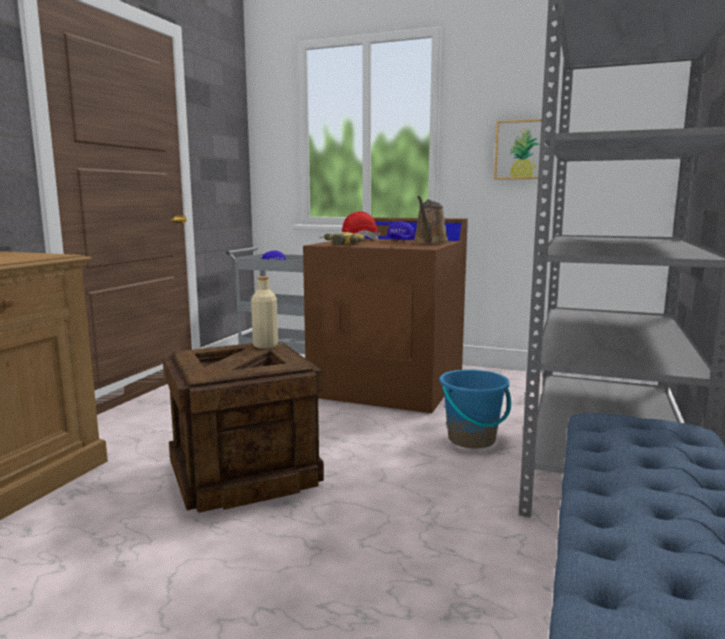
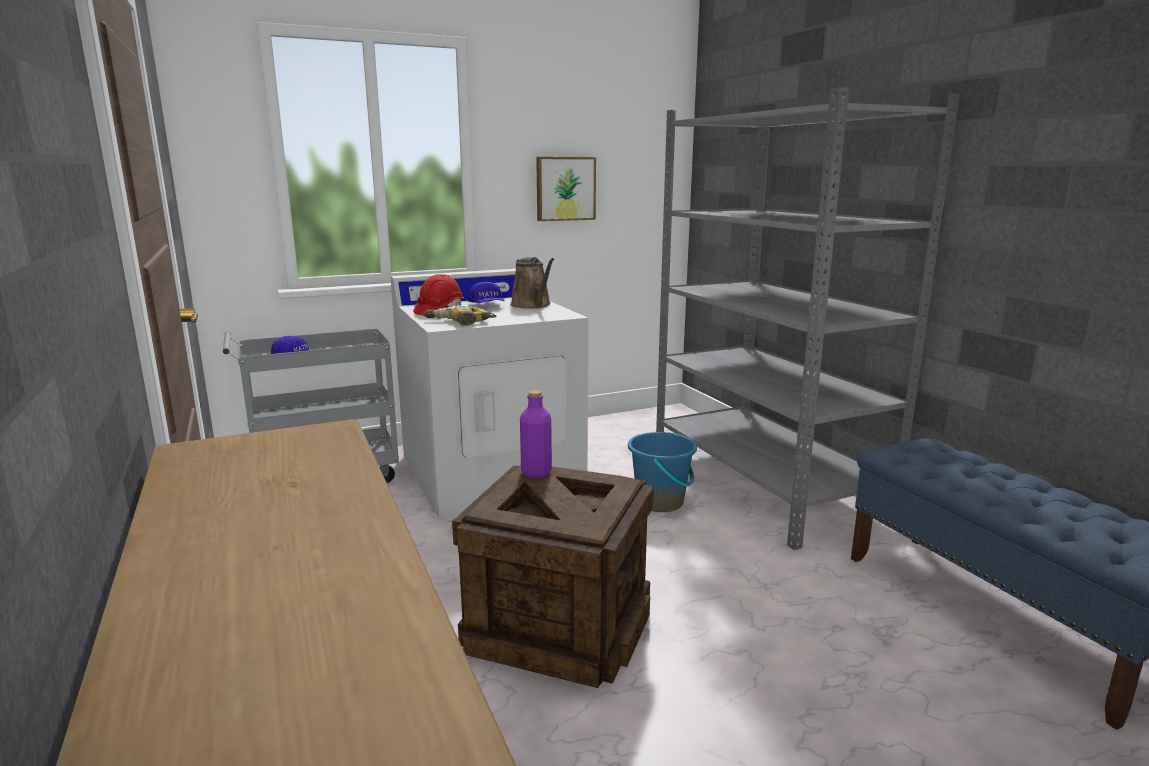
camera: 45 degrees left, 5 degrees up
(265, 346) = (536, 472): beige bottle -> purple bottle
(390, 383) = (492, 472): brown washing machine -> white washing machine

